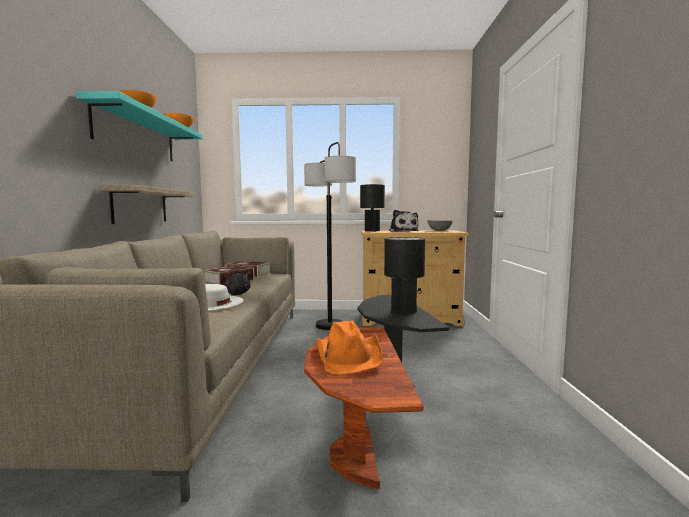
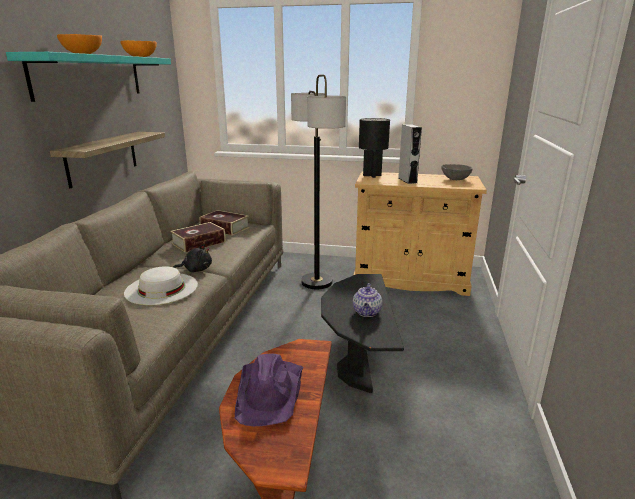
camera: 10 degrees right, 15 degrees up
(349, 356) = (270, 392): orange hat -> purple hat
(402, 231) = (407, 180): plush toy -> grey speaker
(404, 312) = (367, 312): black table lamp -> teapot

